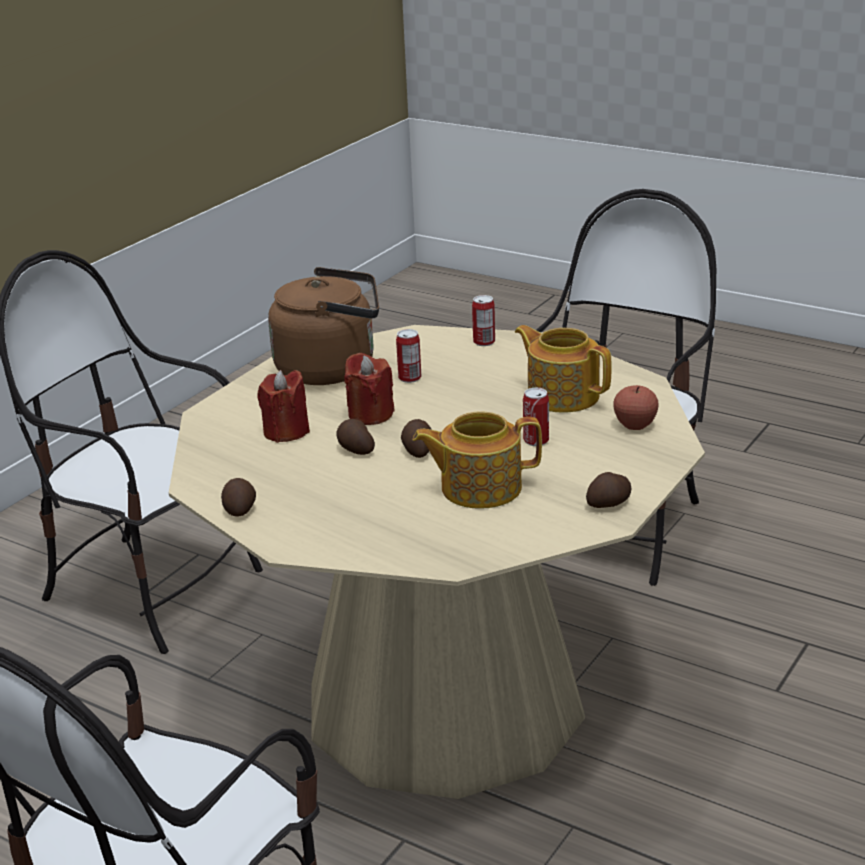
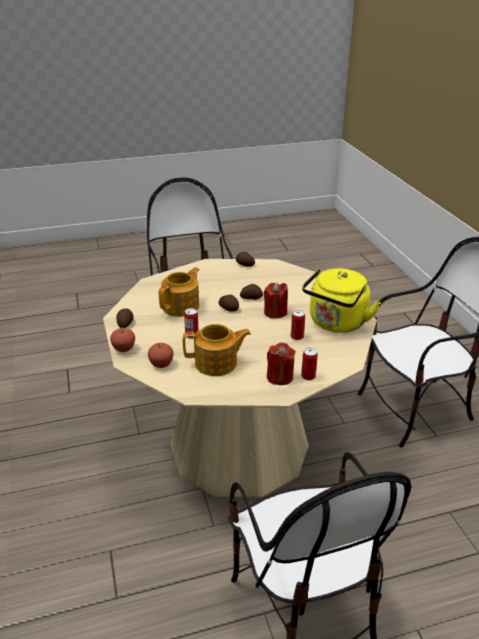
camera: 130 degrees right, 5 degrees up
(286, 432) = (288, 291): red candle -> red candle (280, 377)
(332, 369) = (336, 323): brown kettle -> yellow kettle
(660, 467) = (124, 349): none -> apple

